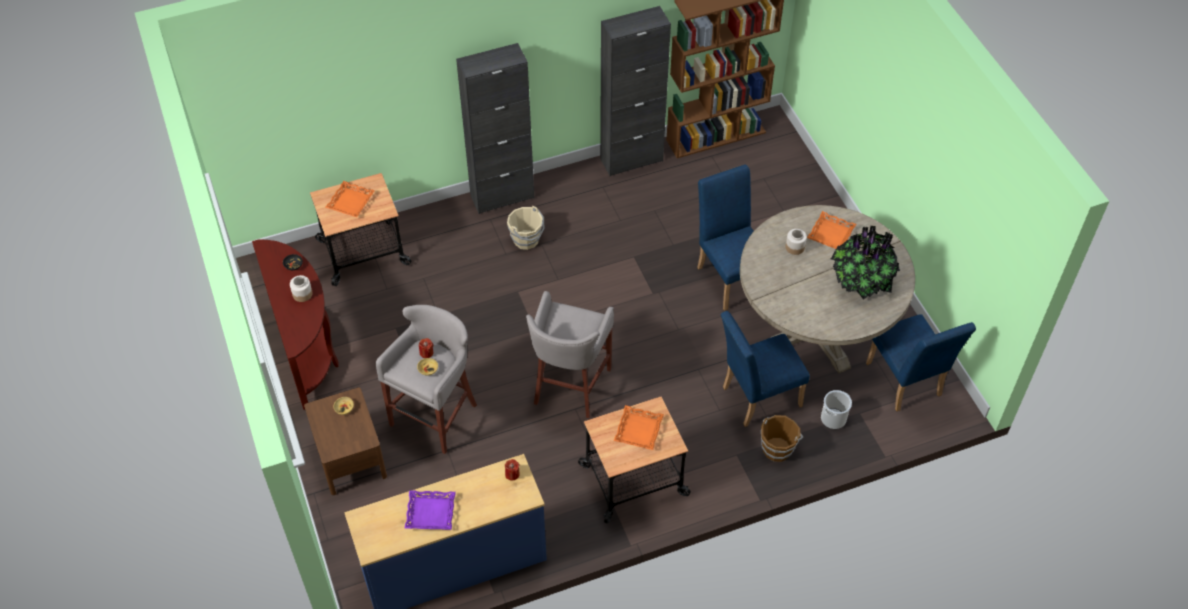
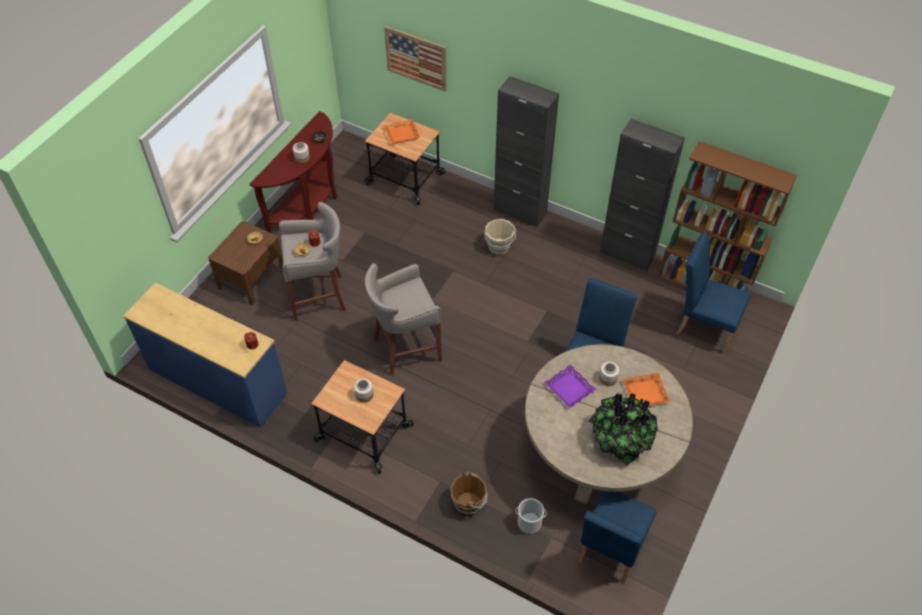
camera: 50 degrees right, 0 degrees up
(330, 109) = (416, 58): none -> picture
(431, 512) = (188, 323): purple tray -> purple tray (569, 388)
(639, 430) = (364, 395): orange tray -> jar
(756, 398) = (500, 461): blue chair -> blue chair (702, 326)

